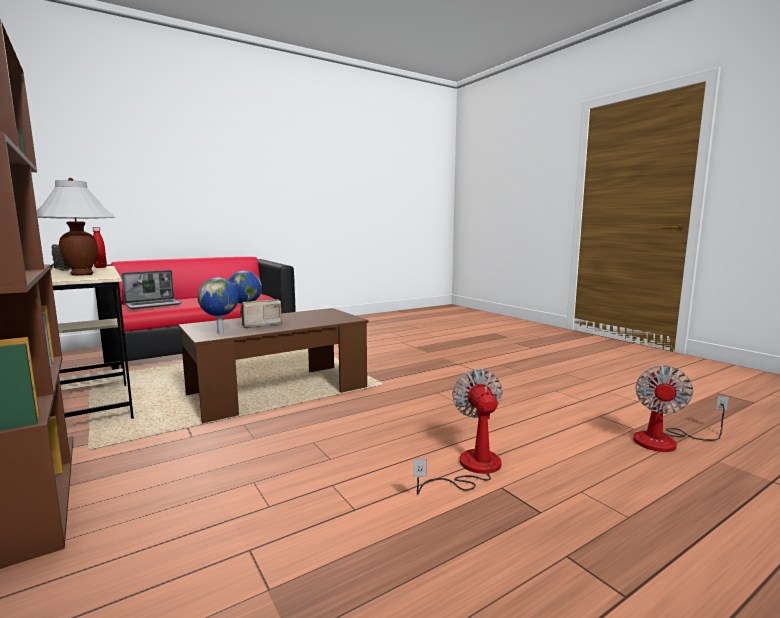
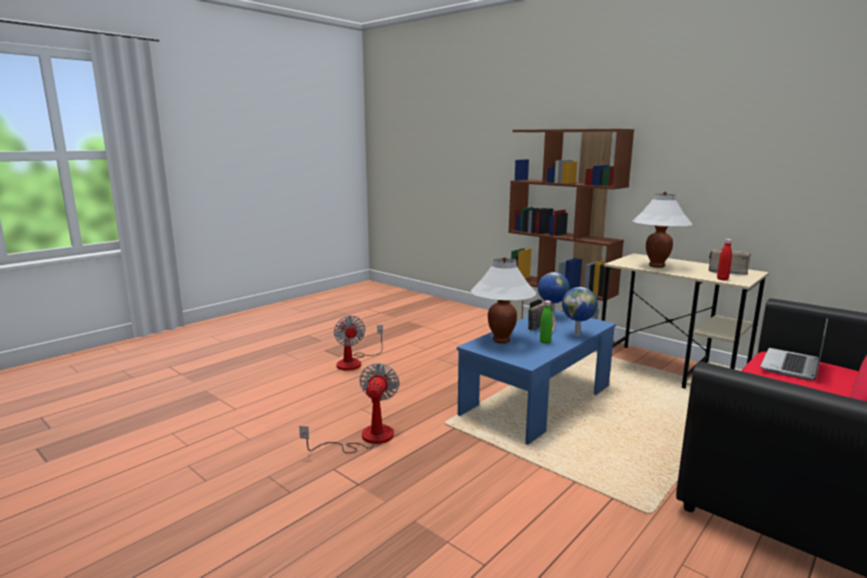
camera: 165 degrees right, 5 degrees up
(278, 391) = (537, 400): brown coffee table -> blue coffee table
(286, 317) = (545, 342): none -> green bottle
(322, 320) = (501, 340): none -> white table lamp
(666, 441) = (208, 392): fan -> fan (366, 438)

